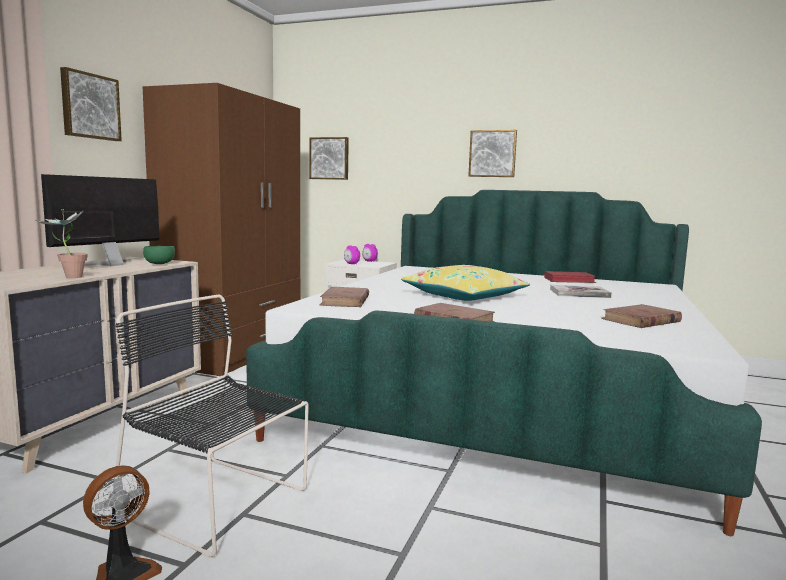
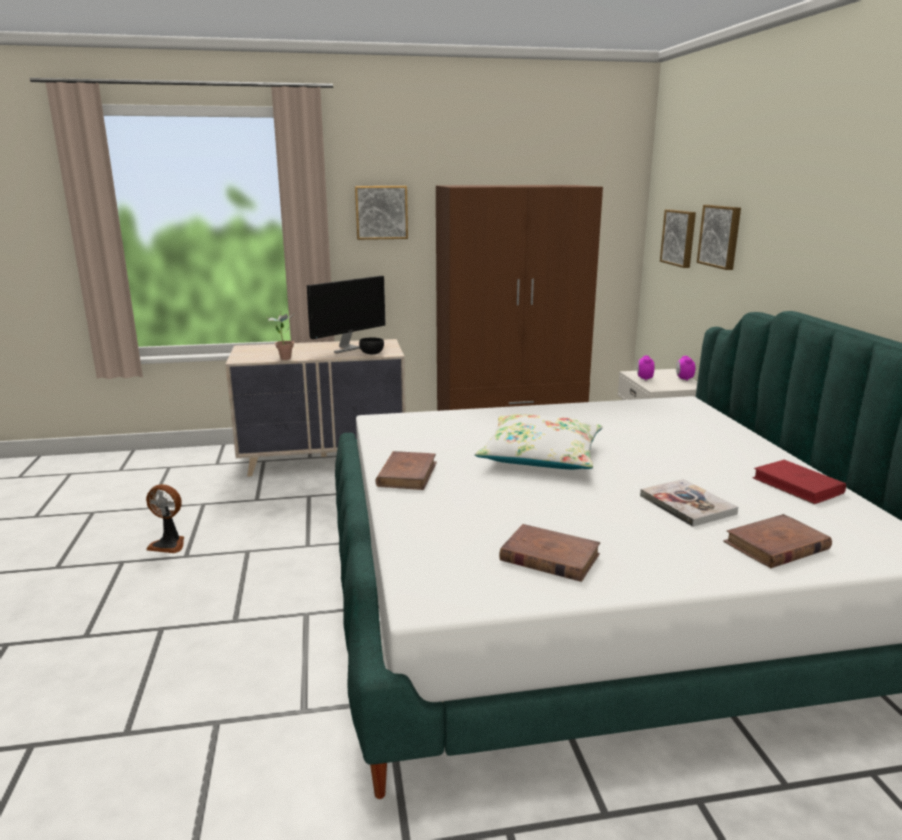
camera: 60 degrees right, 10 degrees up
(109, 264) = (349, 347): monitor -> monitor turned 135 degrees clockwise
(159, 264) = (371, 354): green bowl -> black bowl
(218, 504) = (253, 539): black chair -> none
(345, 301) = (430, 424): brown book -> brown book (776, 546)
(464, 296) = (540, 456): yellow pillow -> white pillow
(492, 154) = (819, 255): picture -> picture (721, 236)

